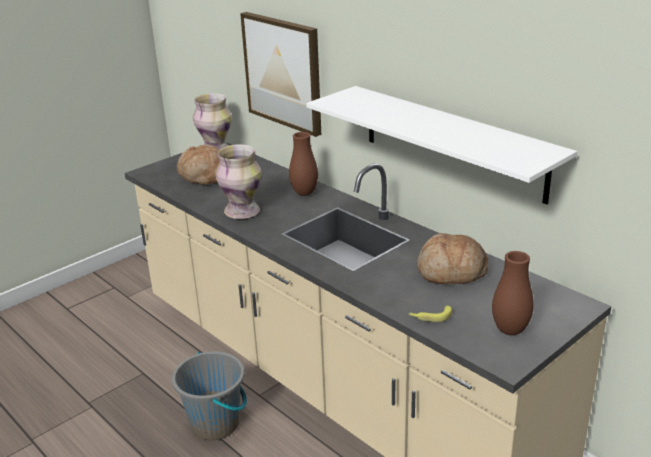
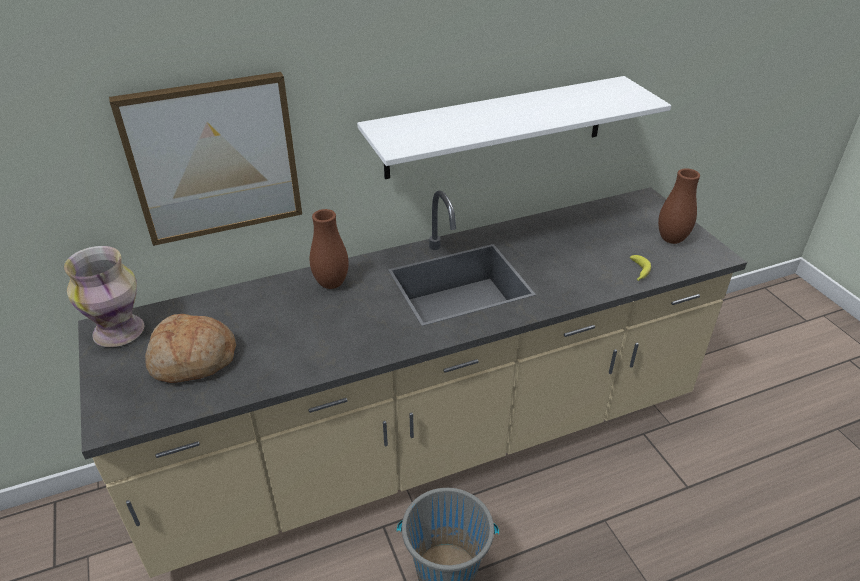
camera: 70 degrees left, 10 degrees up
(243, 211) = (339, 344): vase -> none
(451, 272) = (566, 239): bread -> none

